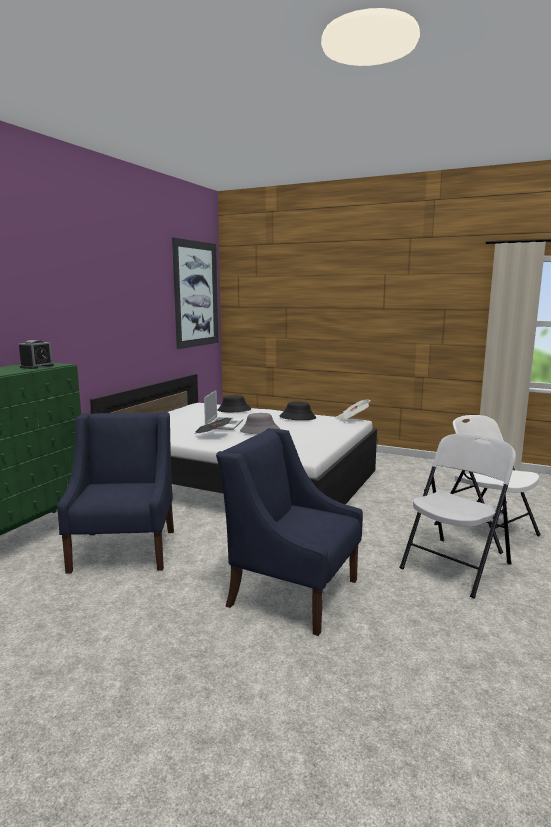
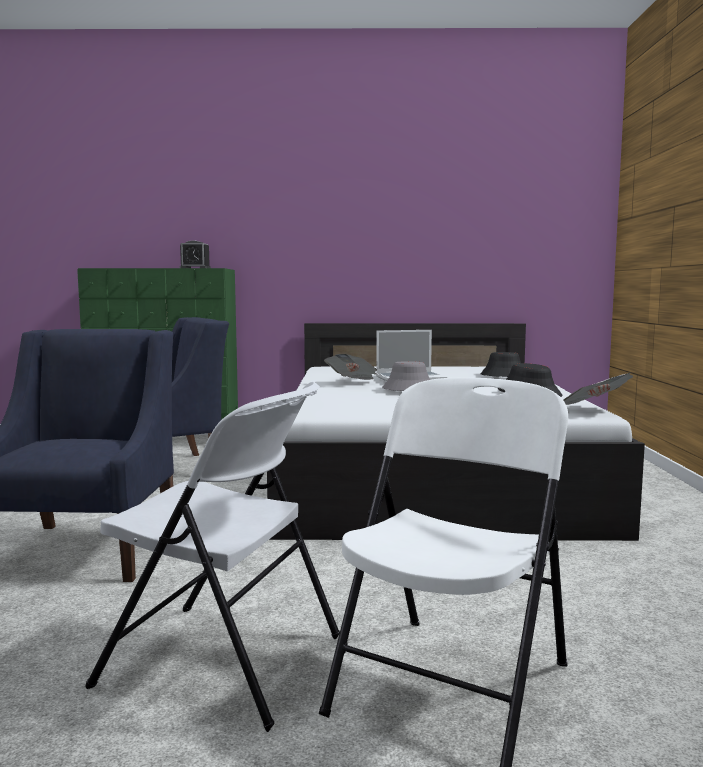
camera: 65 degrees right, 5 degrees down
(196, 294) = (544, 200): picture -> none

